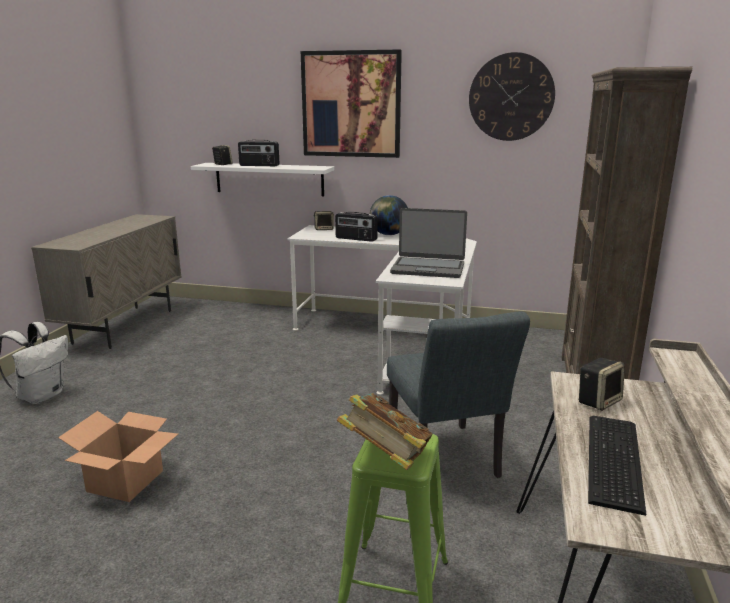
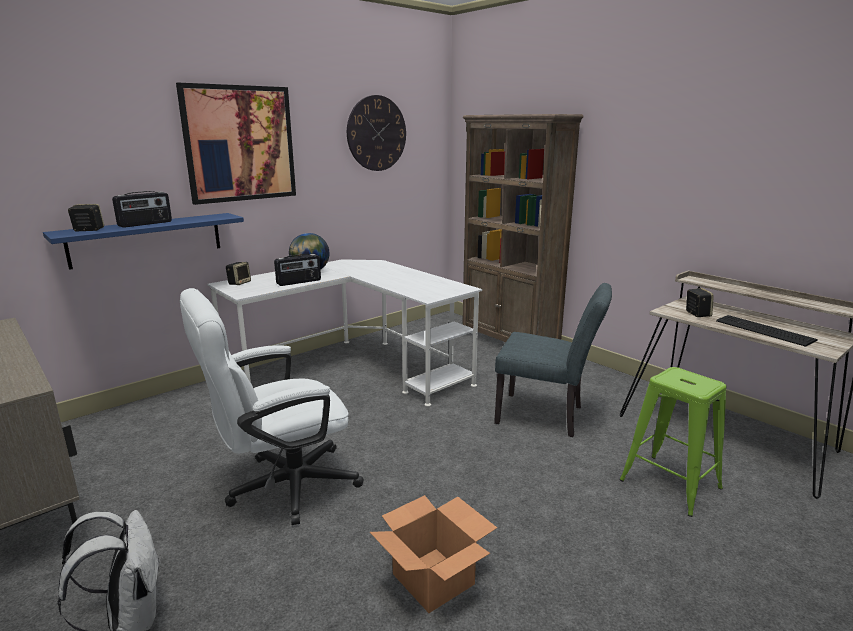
camera: 55 degrees left, 0 degrees up
(193, 384) = (281, 487): none -> white office chair
(269, 179) = (147, 239): white shelf -> blue shelf
(386, 458) = (697, 386): book -> none
(428, 268) = (426, 285): laptop -> none

